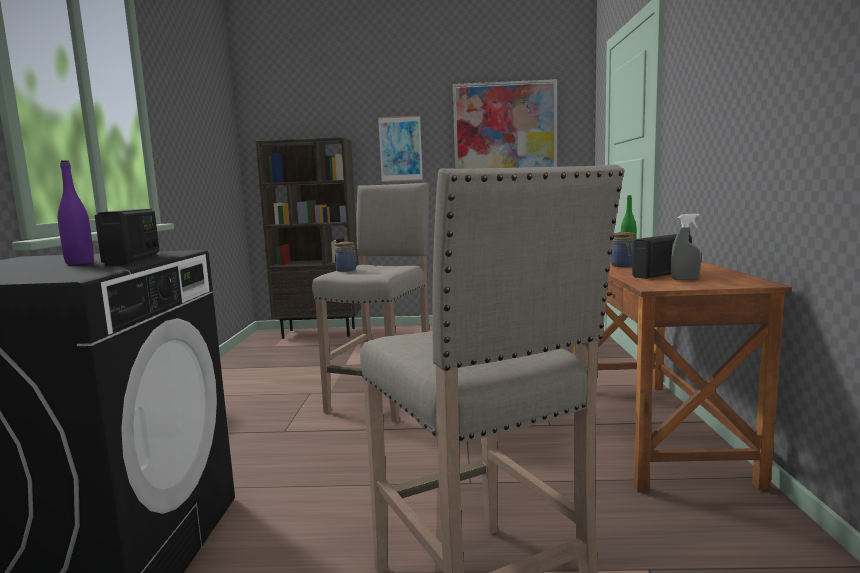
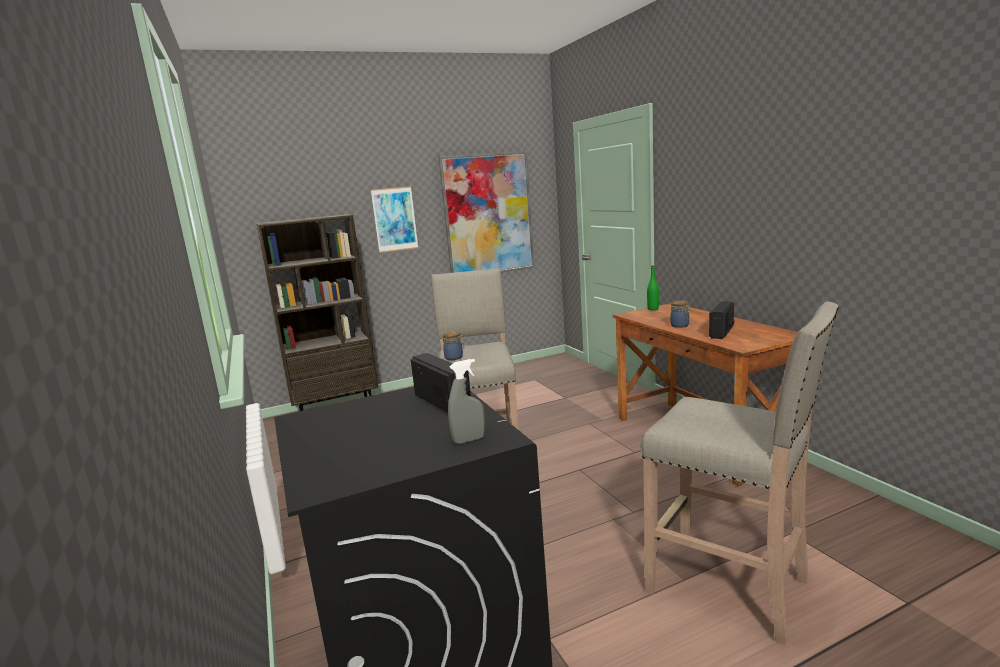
camera: 25 degrees left, 5 degrees up
(79, 263) = (413, 418): purple bottle -> none
(685, 279) = (746, 336): grey spray bottle -> grey spray bottle (469, 440)

